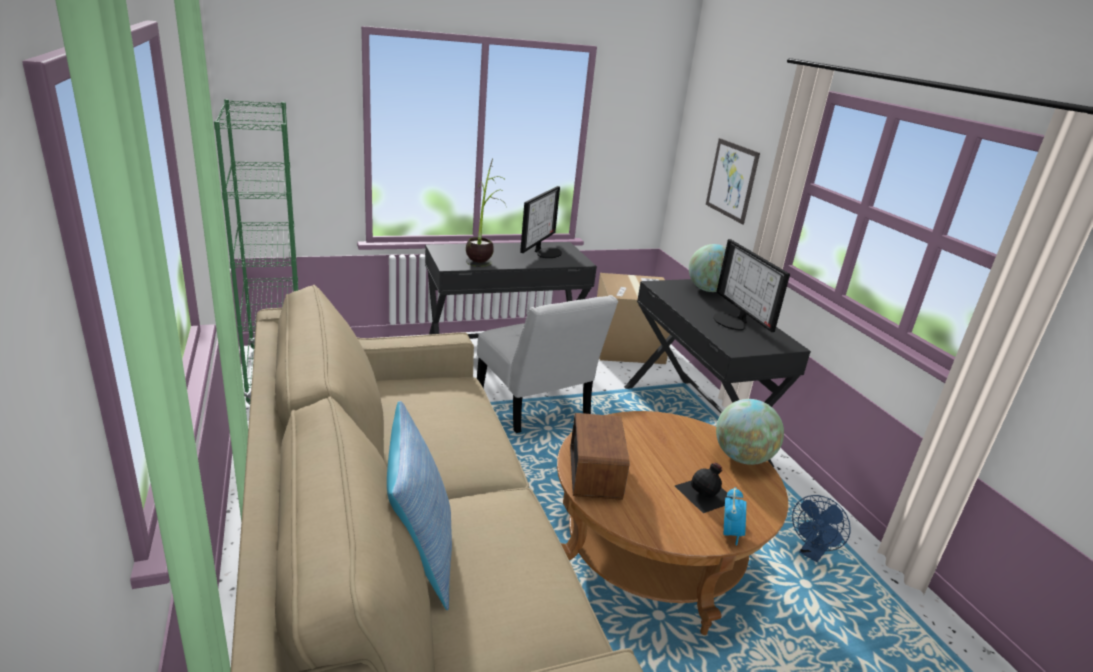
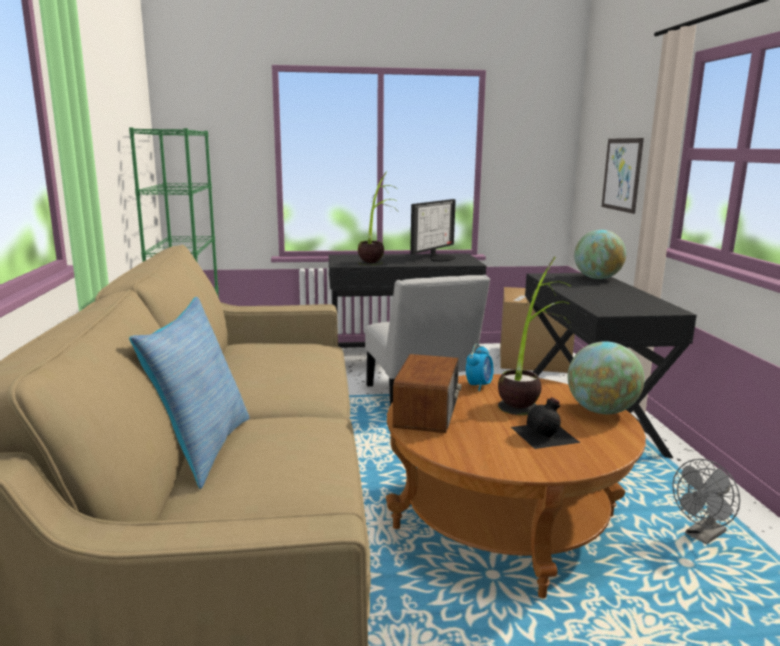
camera: 15 degrees right, 10 degrees down
(677, 445) = (528, 399): none -> potted plant
(730, 533) = (560, 465): alarm clock -> alarm clock (479, 386)
(733, 321) = (614, 296): monitor -> none
(812, 553) = (702, 536): blue fan -> grey fan

